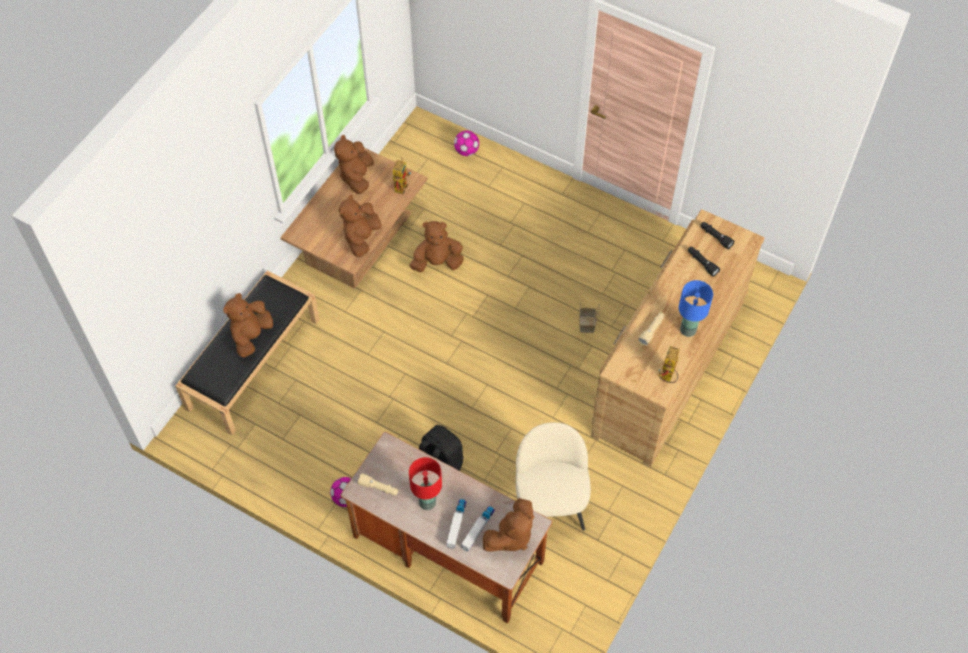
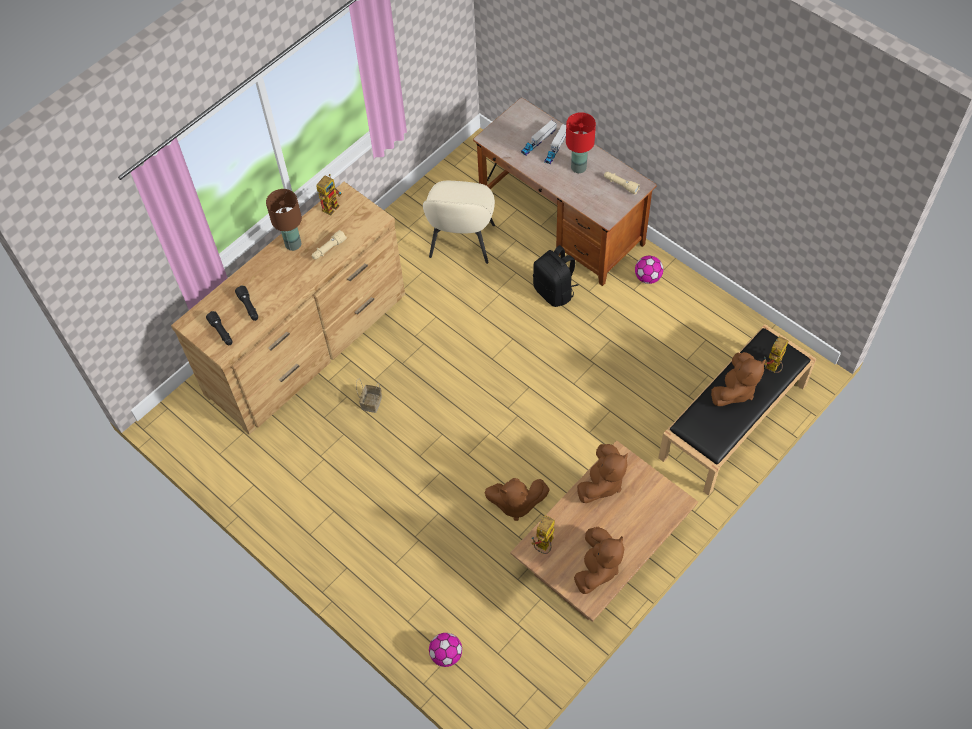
camera: 165 degrees left, 0 degrees up
(216, 362) = (772, 368): none -> toy robot
(511, 536) = (511, 133): brown plush toy -> none
(687, 329) = (293, 244): blue table lamp -> brown table lamp

